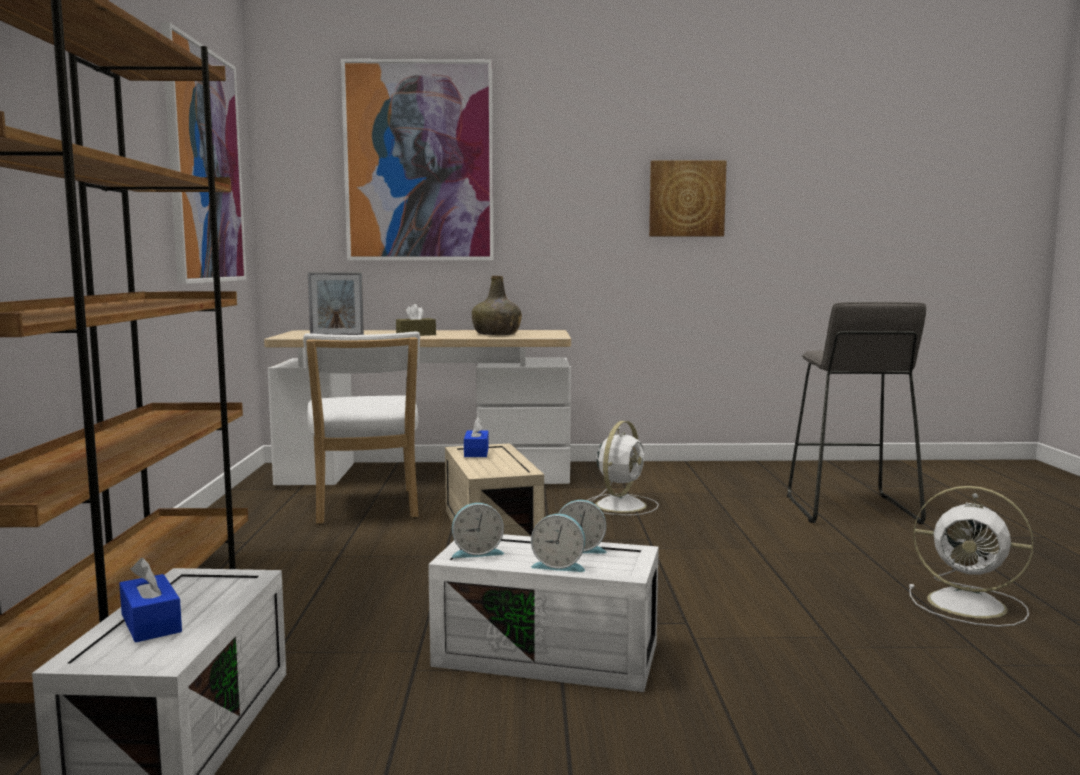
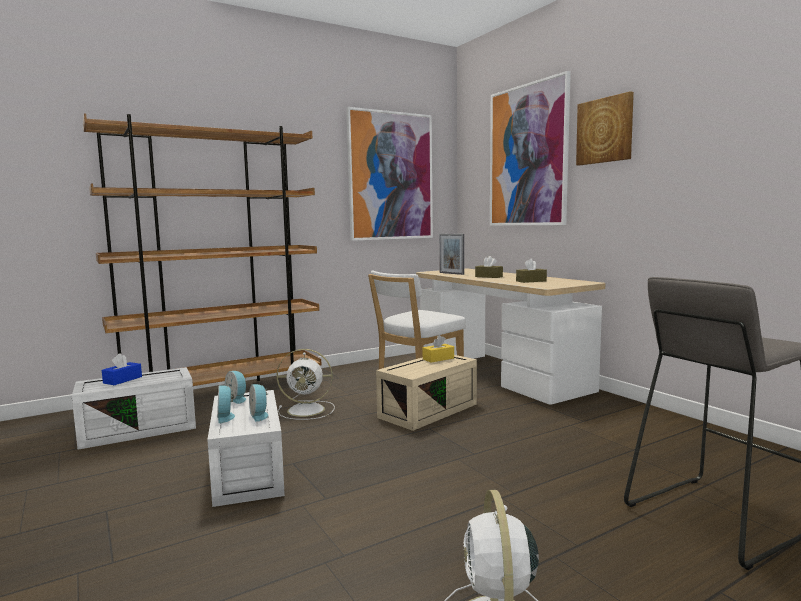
camera: 60 degrees right, 0 degrees up
(476, 452) = (438, 359): blue tissue box -> yellow tissue box
(497, 334) = (531, 281): green bottle -> brown tissue box
(621, 505) = (537, 429): white fan -> white fan (308, 410)
(686, 199) = (720, 162): picture -> picture (605, 130)

